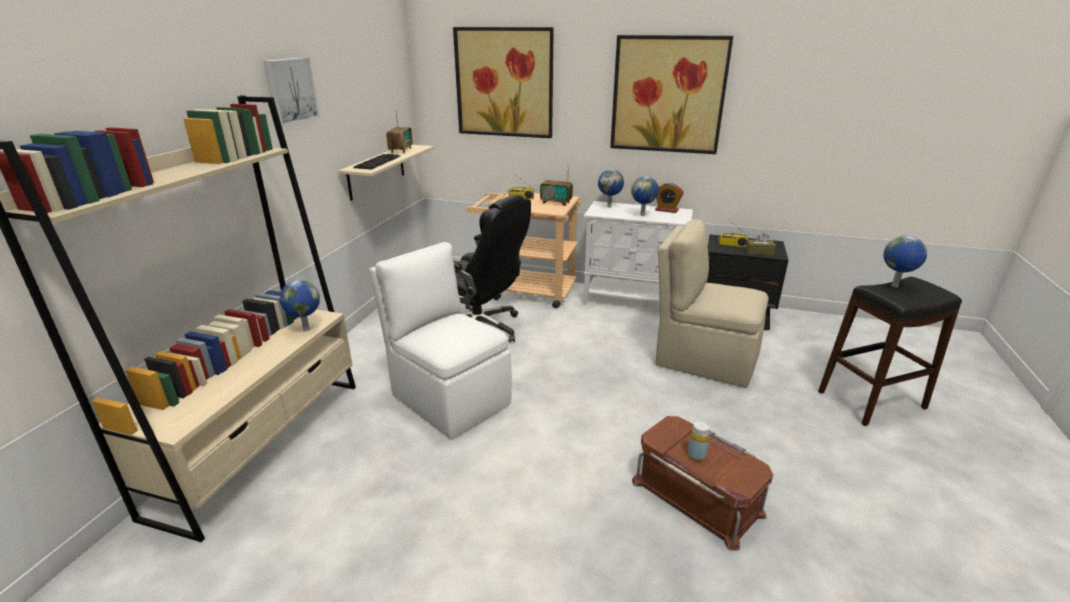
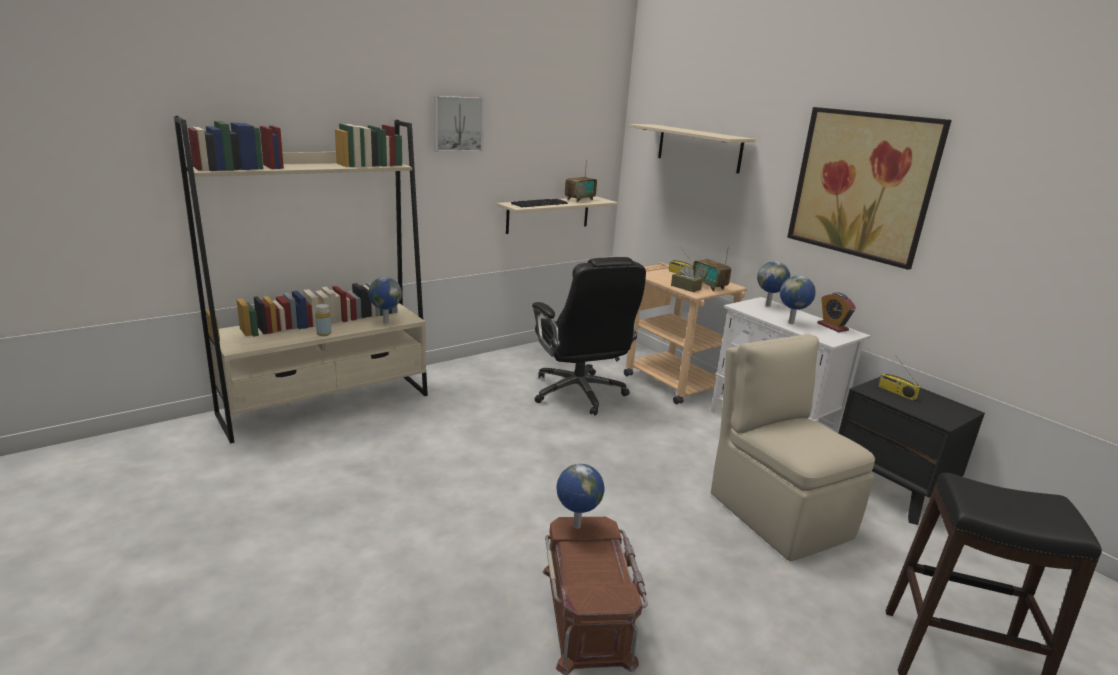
camera: 35 degrees right, 5 degrees down
(449, 398) = (483, 433): white chair -> none
(504, 83) = (699, 148): picture -> beige shelf
(696, 455) = (584, 558): yellow bottle -> yellow bottle (324, 334)
(759, 252) = (921, 411): brown tissue box -> brown tissue box (685, 287)
(895, 286) = (1006, 493): globe -> globe (576, 526)

